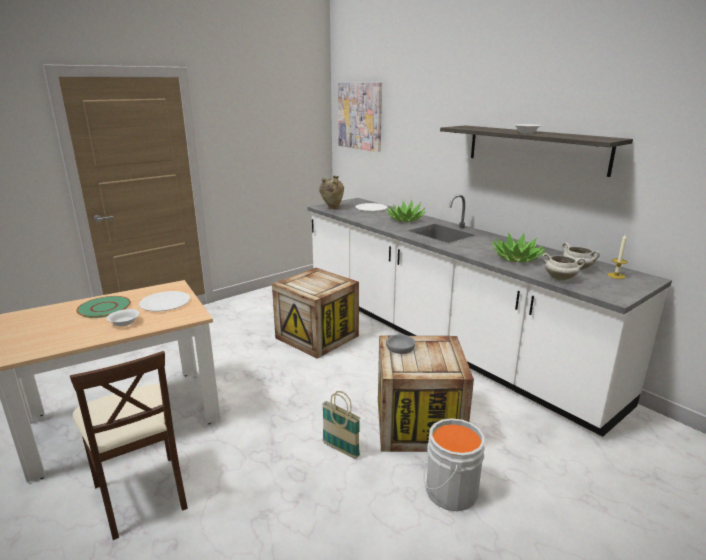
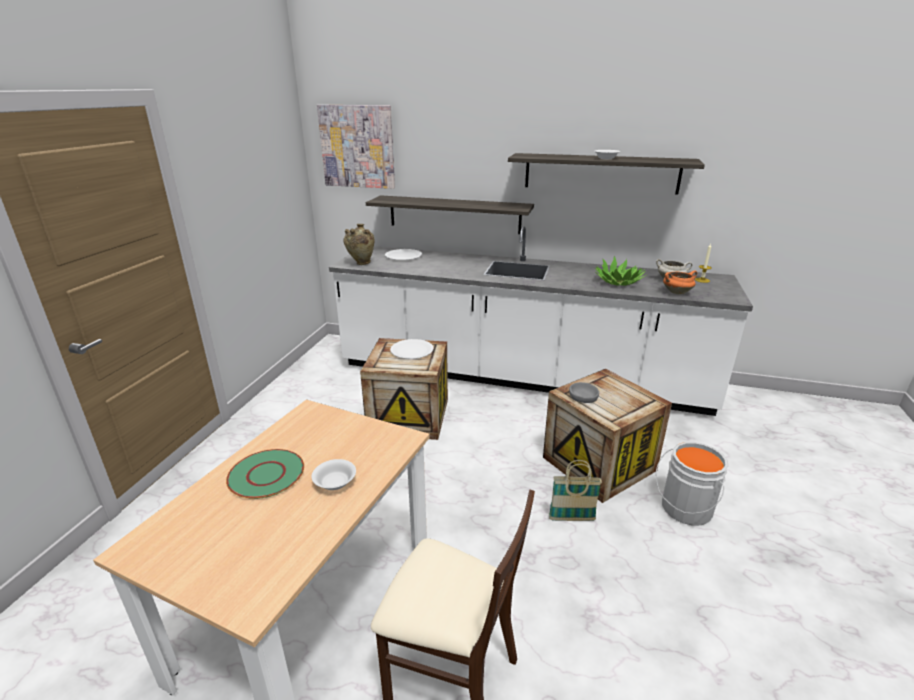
camera: 35 degrees left, 5 degrees up
(165, 303) = (338, 437): white plate -> white plate (412, 350)
(405, 219) = (460, 262): potted plant -> none
(418, 178) = (454, 214): none -> shelf
(560, 278) = (677, 292): white cooking pot -> orange cooking pot

